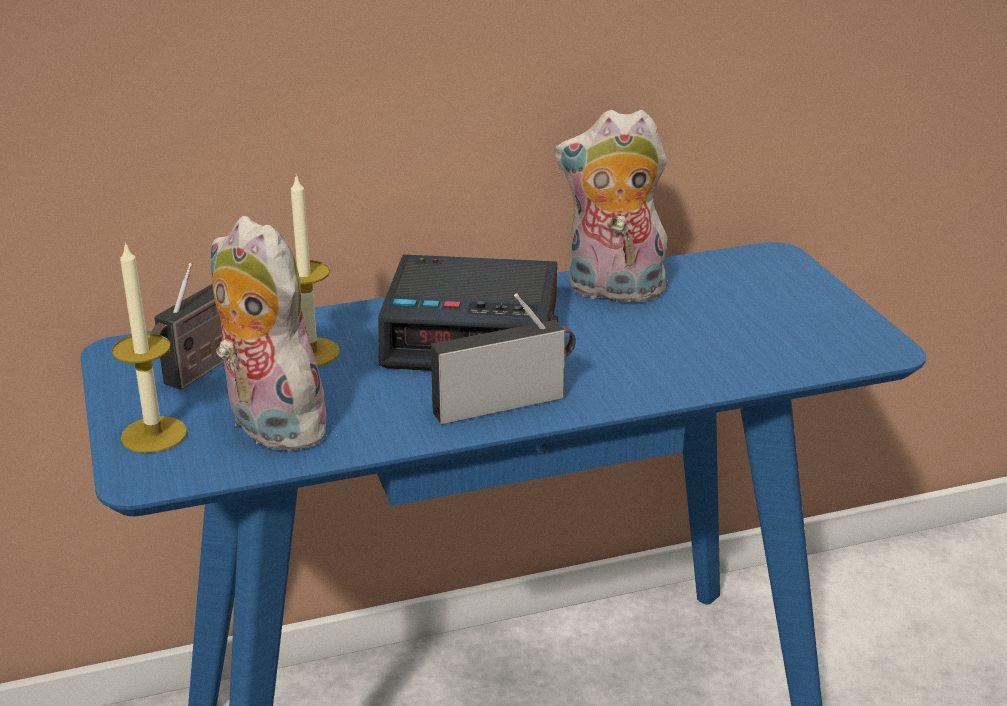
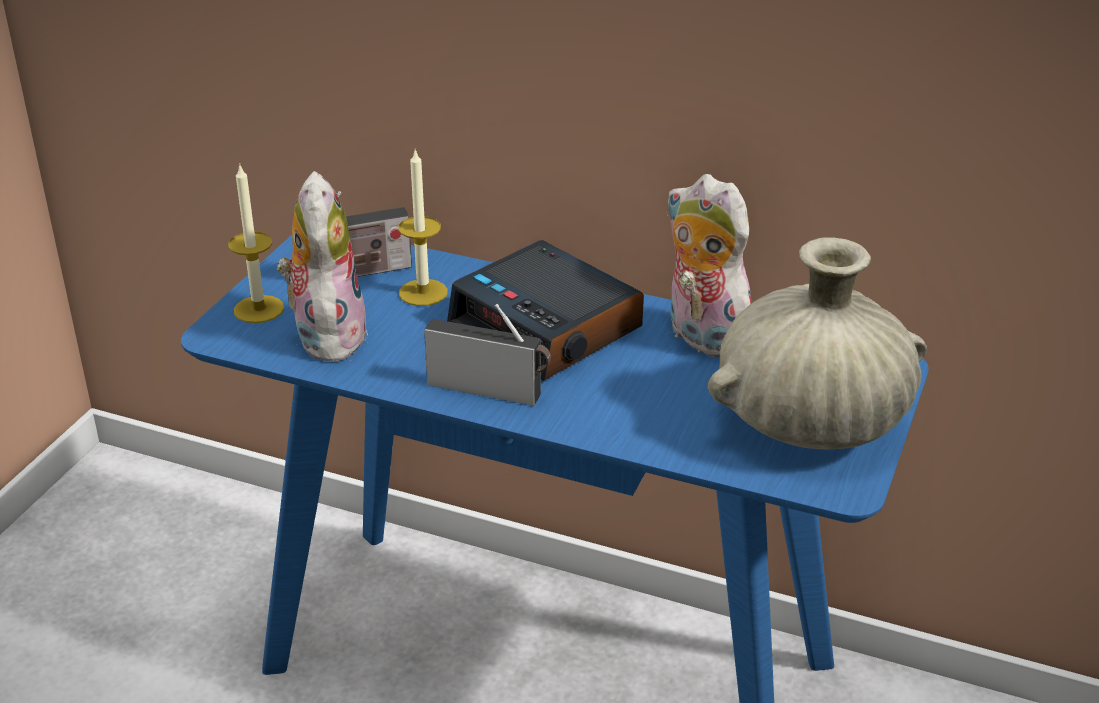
camera: 40 degrees right, 5 degrees up
(788, 317) = (810, 422): none -> beige vase

